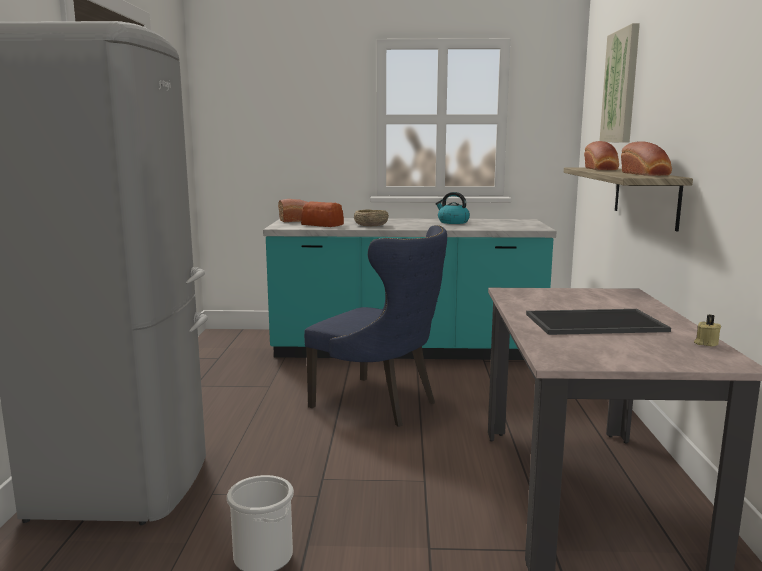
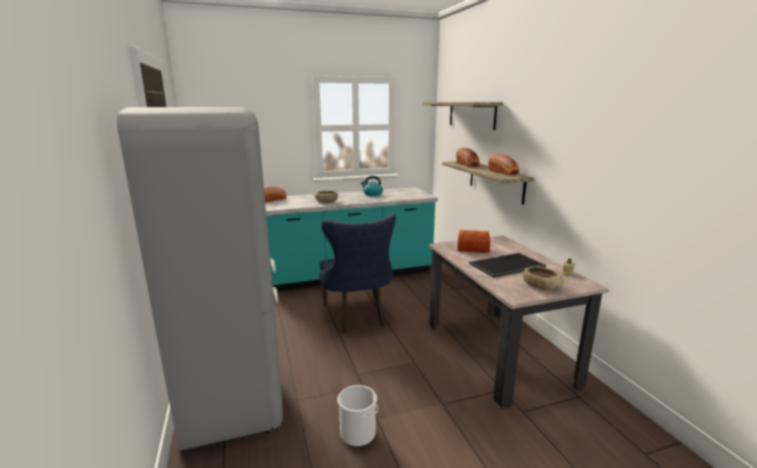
camera: 20 degrees left, 5 degrees up
(322, 224) = (294, 203): bread -> bread (472, 248)
(380, 403) = (357, 315): blue chair -> blue chair turned 60 degrees clockwise
(621, 87) = (471, 114): picture -> shelf
(629, 353) = (541, 285): none -> beige bowl

